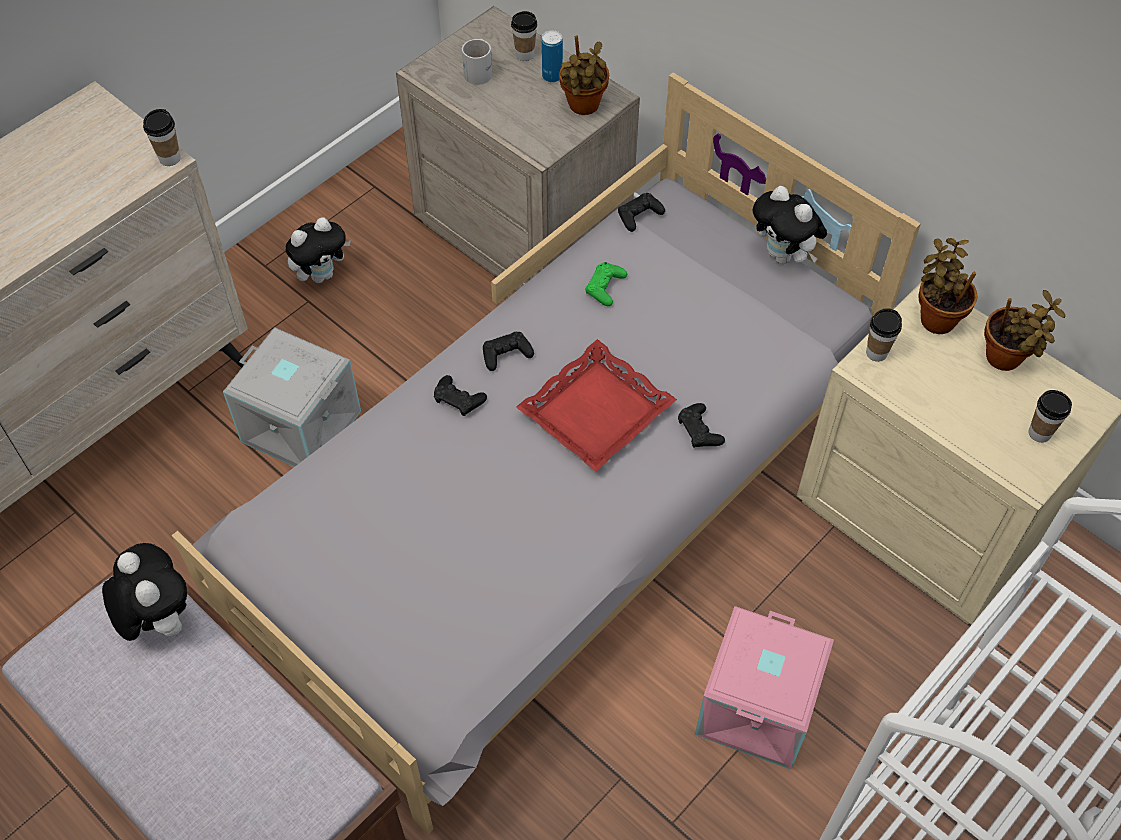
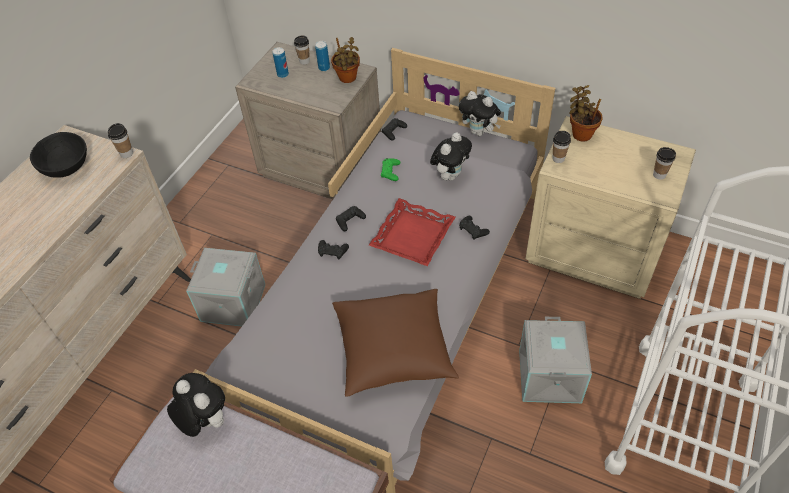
camera: 15 degrees left, 5 degrees down
(73, 156) = (65, 167): none -> black bowl
(322, 274) = (215, 218): plush toy -> plush toy (450, 175)
(480, 71) = (283, 74): white mug -> can
(489, 597) = (394, 352): none -> brown pillow
(758, 709) = (551, 376): pink storage box -> grey storage box
(1006, 360) = (625, 144): potted plant -> none

